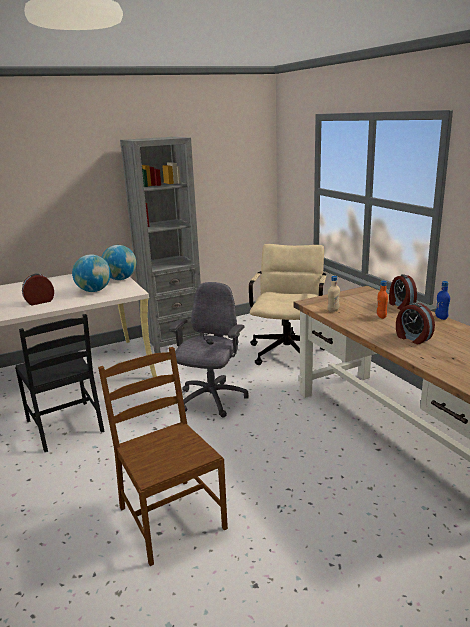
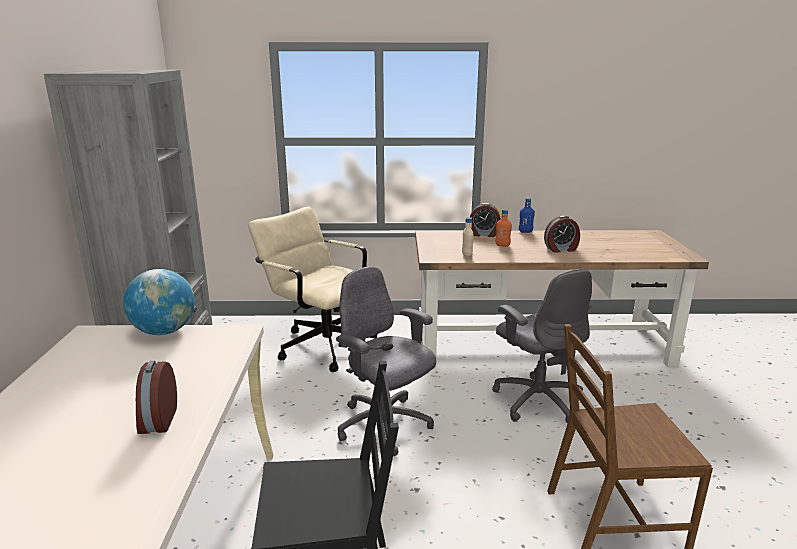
camera: 65 degrees left, 0 degrees up
(94, 291) = (188, 360): globe -> none
(305, 453) = (537, 400): none -> grey office chair

